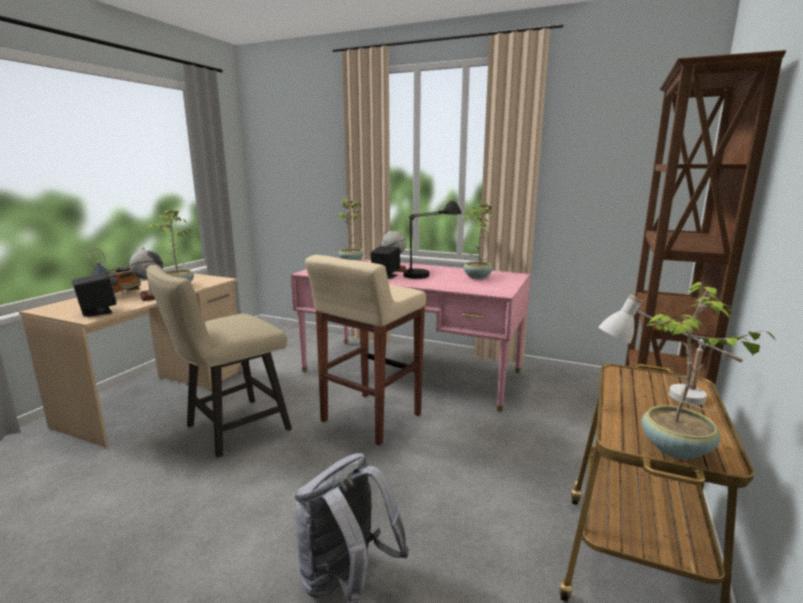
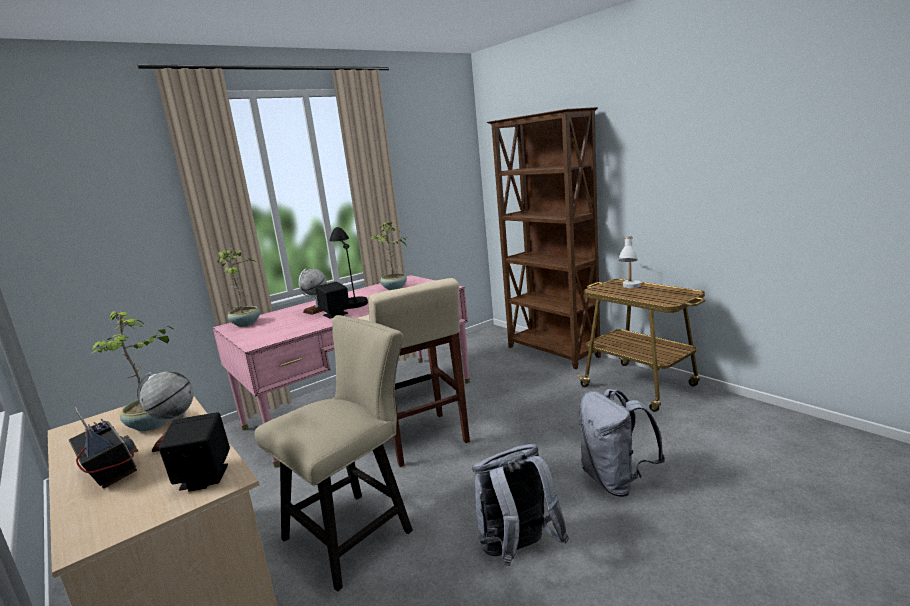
camera: 60 degrees left, 0 degrees up
(207, 525) = (518, 551): none -> grey backpack
(230, 430) = (356, 531): beige chair -> beige chair turned 120 degrees counterclockwise
(677, 449) = (681, 296): potted plant -> none

